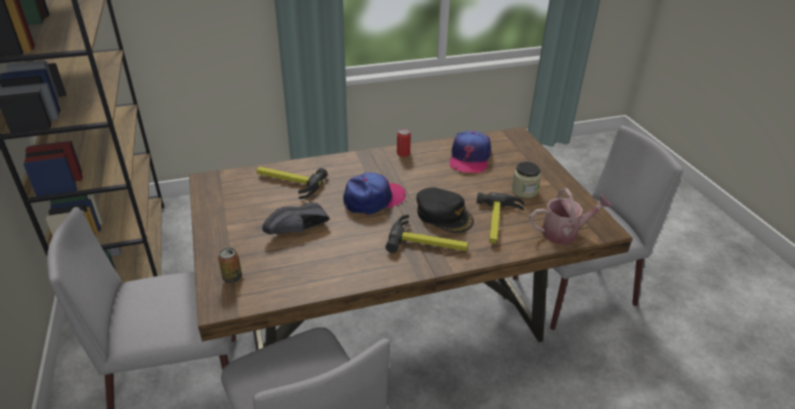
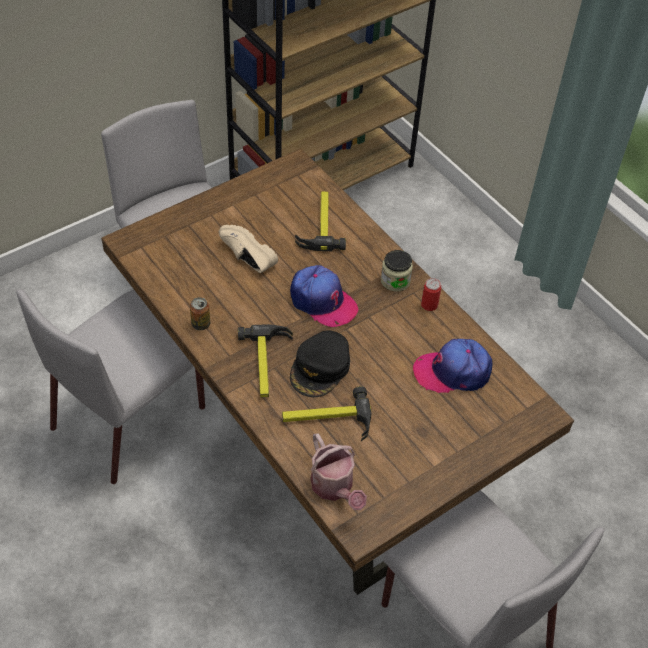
camera: 70 degrees right, 15 degrees up
(232, 278) = (162, 236): can -> can (200, 324)
(299, 230) = (244, 258): black shoe -> beige shoe
(524, 191) = (405, 438): jar -> jar (395, 281)

